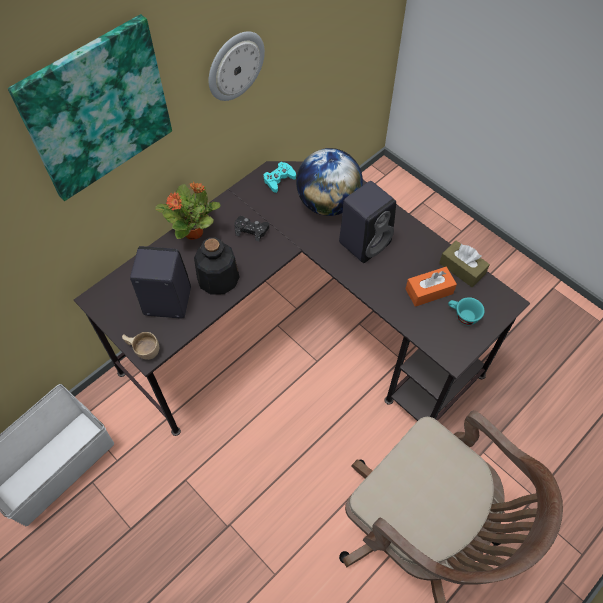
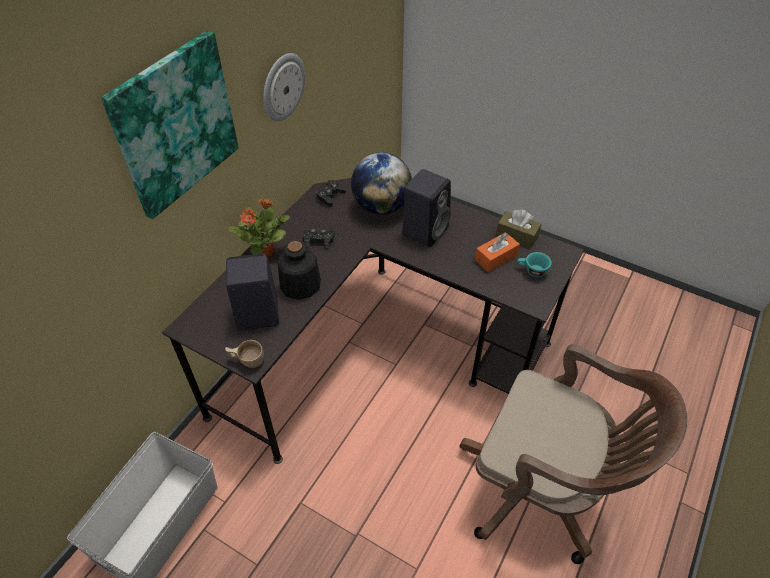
camera: 15 degrees left, 10 degrees down
(279, 179) = (330, 196): turquoise game controller -> black game controller

